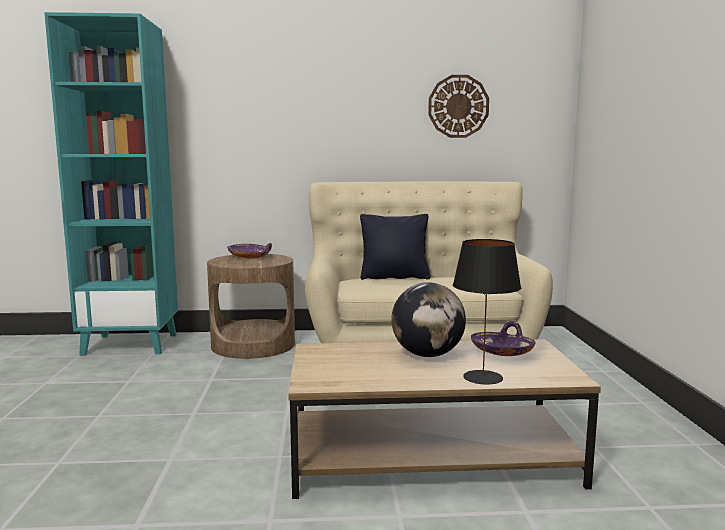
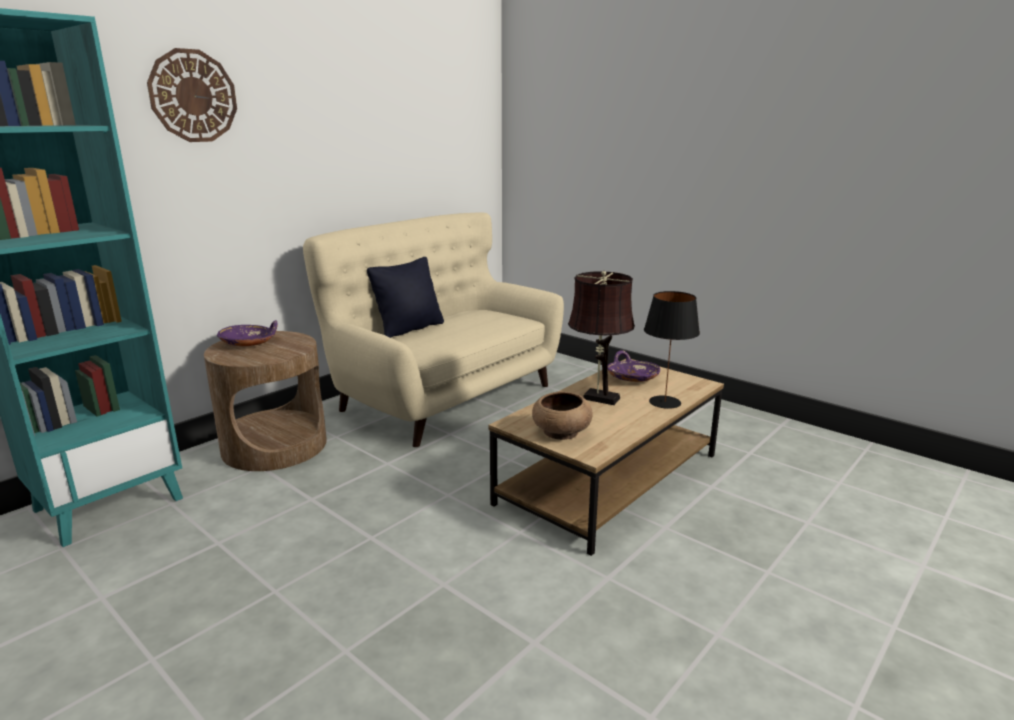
camera: 45 degrees left, 10 degrees up
(329, 365) = (561, 433): none -> brown bowl
(427, 355) = (597, 397): globe -> brown table lamp
(458, 106) = (416, 135): wall clock -> wall clock (193, 96)

